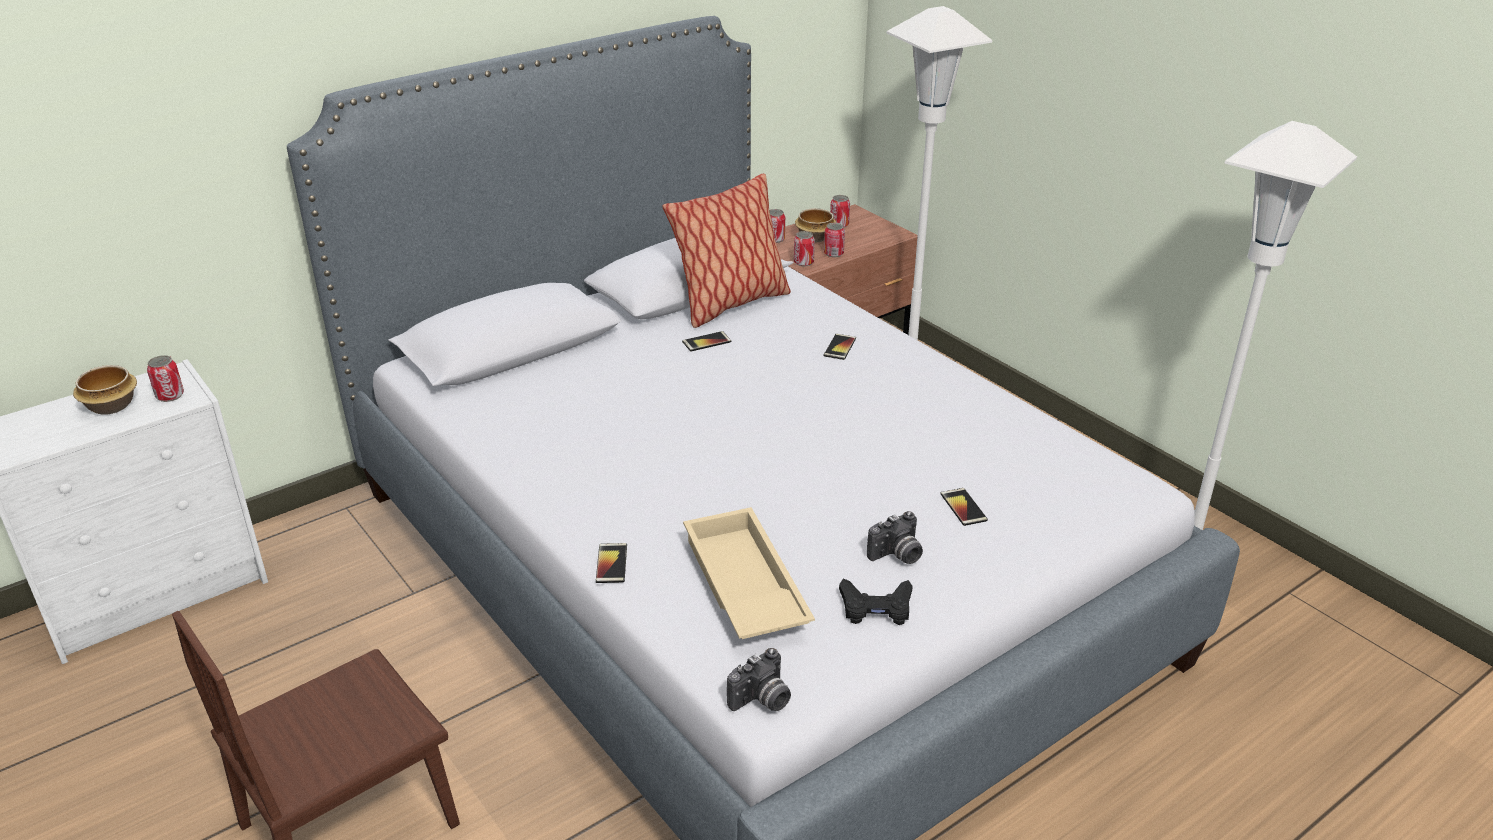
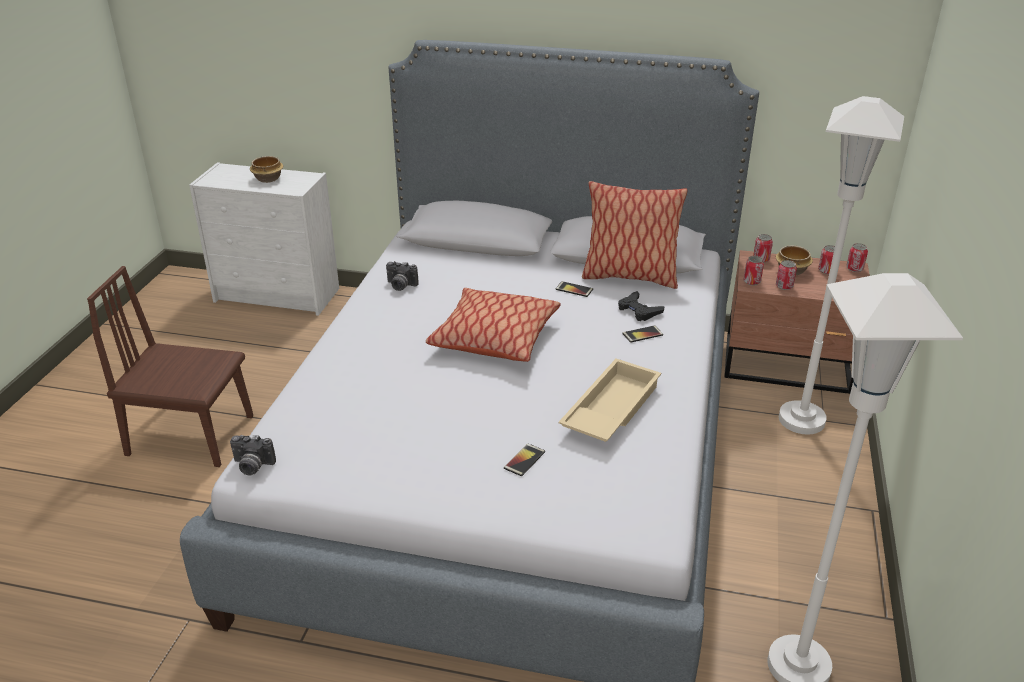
camera: 50 degrees right, 0 degrees up
(170, 396) = (292, 185): can -> can (854, 269)
(611, 563) = (319, 364): phone -> none
(729, 426) = (494, 337): none -> pillow
(742, 586) = (341, 412): beige tray -> beige tray (609, 409)
(876, 607) = (376, 470): black game controller -> black game controller (639, 310)
(897, 556) = (438, 455): camera -> camera (400, 286)

